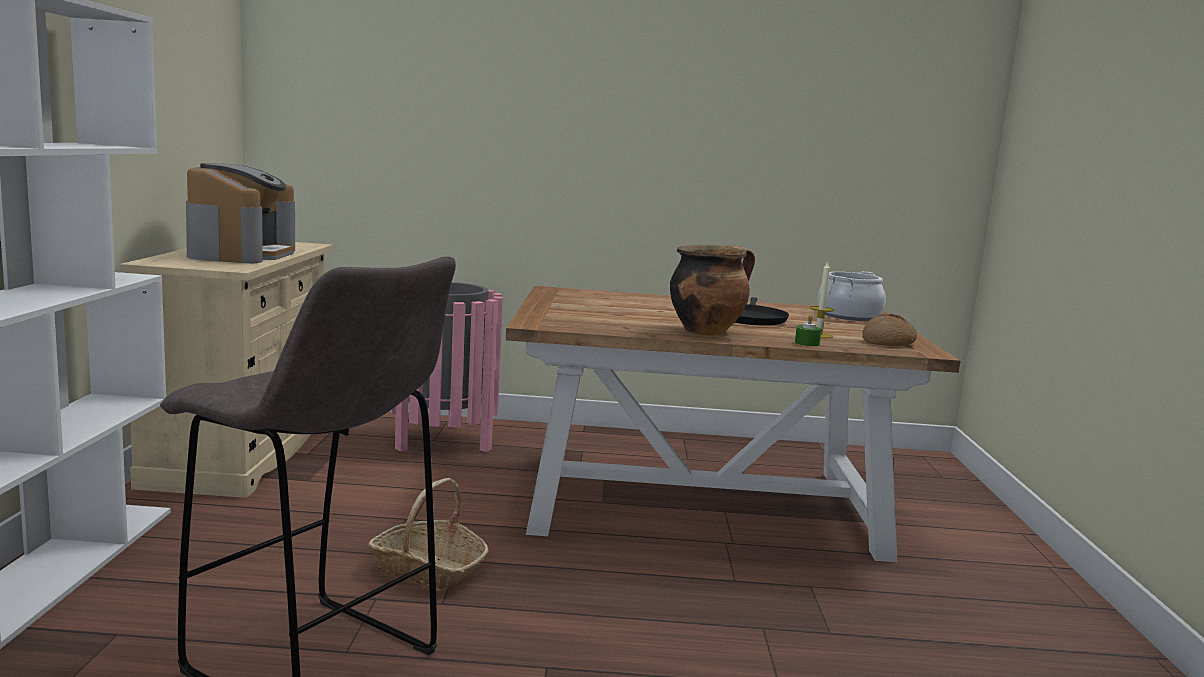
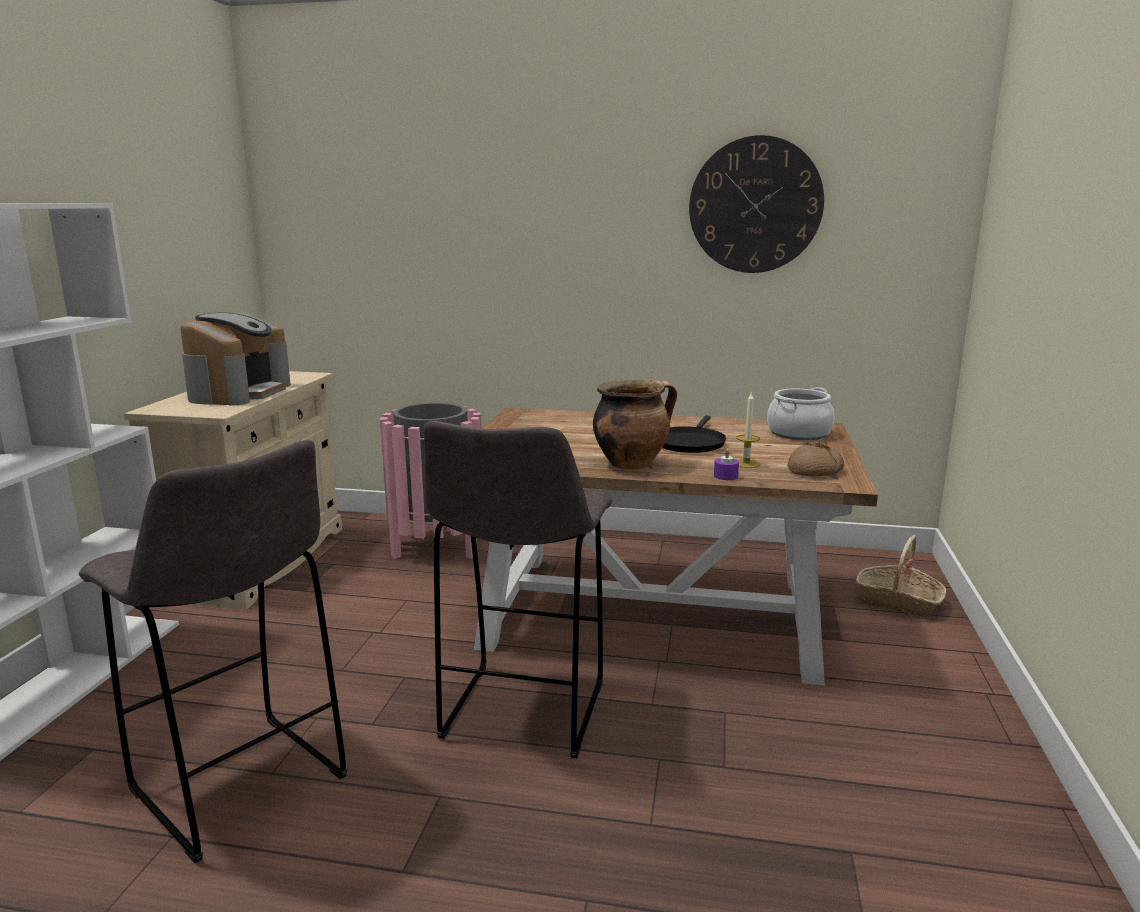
camera: 10 degrees right, 5 degrees up
(429, 569) = (373, 687): basket -> basket (898, 601)
(603, 591) = (522, 713): none -> grey stool
(792, 94) = (755, 205): none -> wall clock
(807, 343) = (725, 476): green candle -> purple candle

